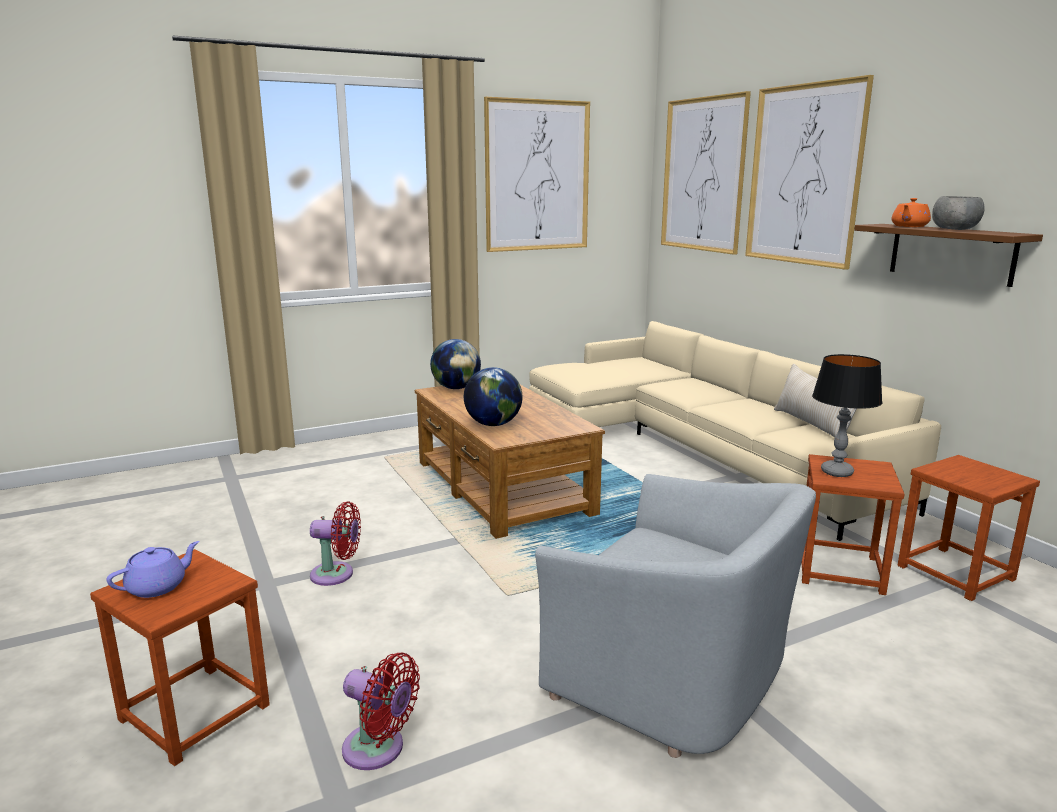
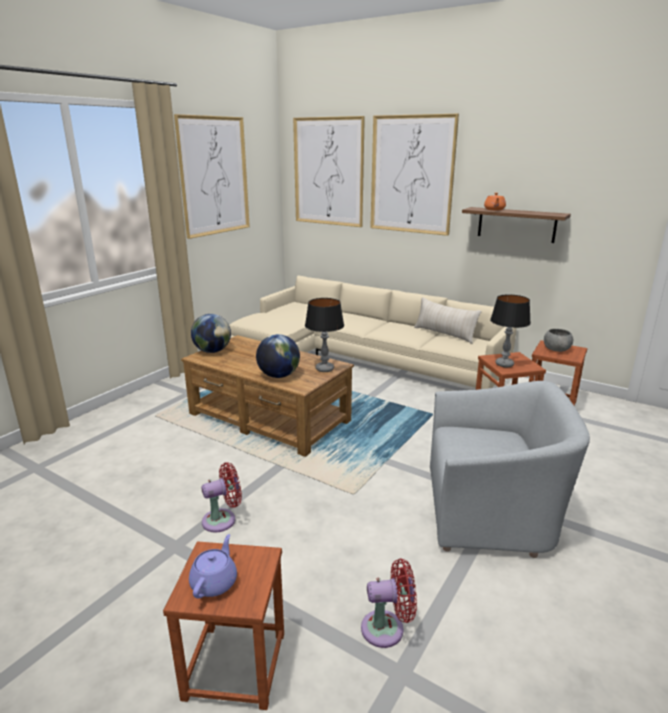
camera: 30 degrees left, 5 degrees up
(558, 428) = (325, 369): none -> table lamp
(954, 229) = (523, 211): grey bowl -> grey bowl (556, 349)

